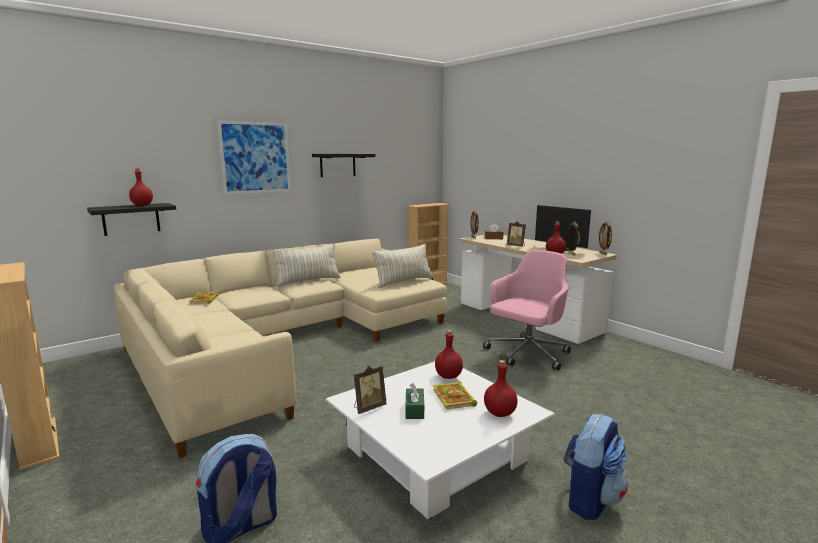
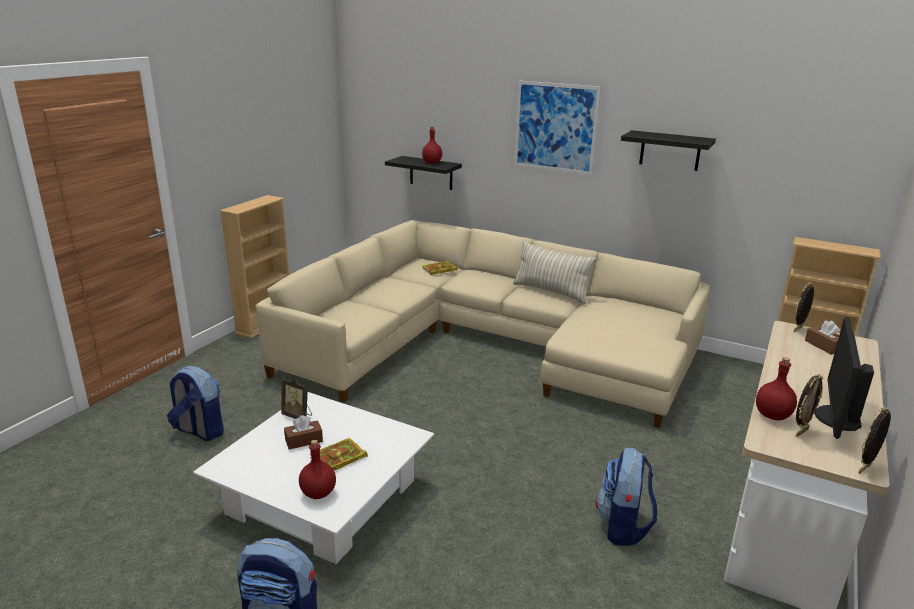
camera: 65 degrees right, 10 degrees up
(403, 281) = (629, 343): pillow -> none
(414, 410) = (304, 441): green tissue box -> brown tissue box
(448, 376) = (388, 445): red bottle -> none
(516, 246) = (789, 373): picture frame -> none
(526, 354) = (623, 526): pink office chair -> backpack

